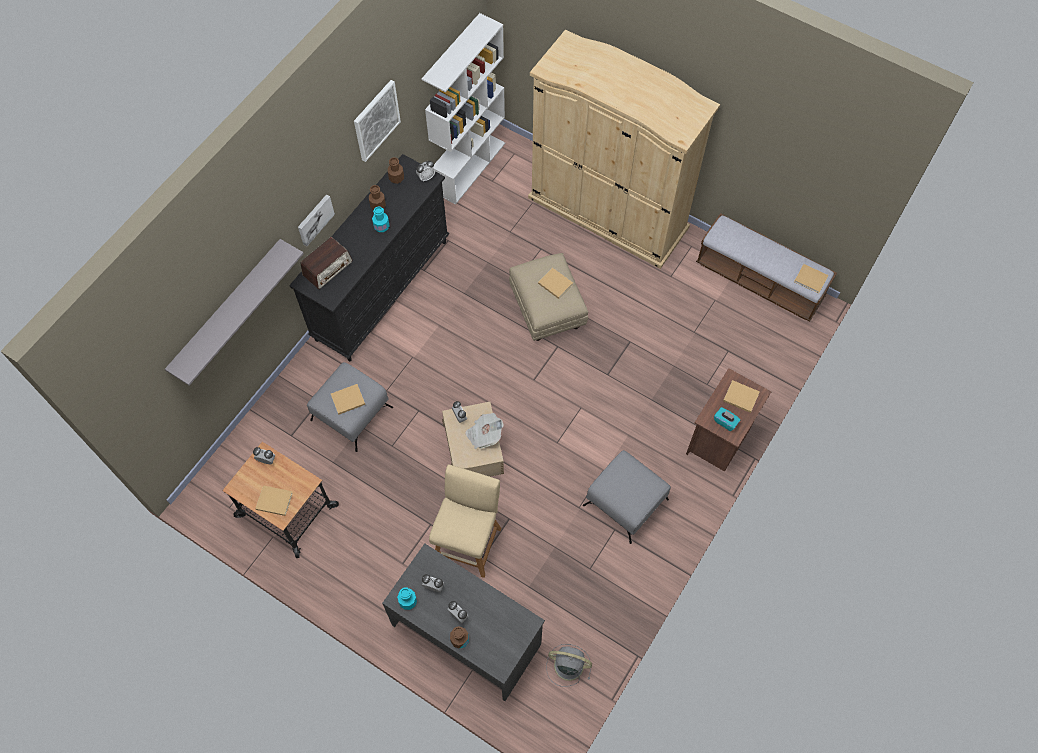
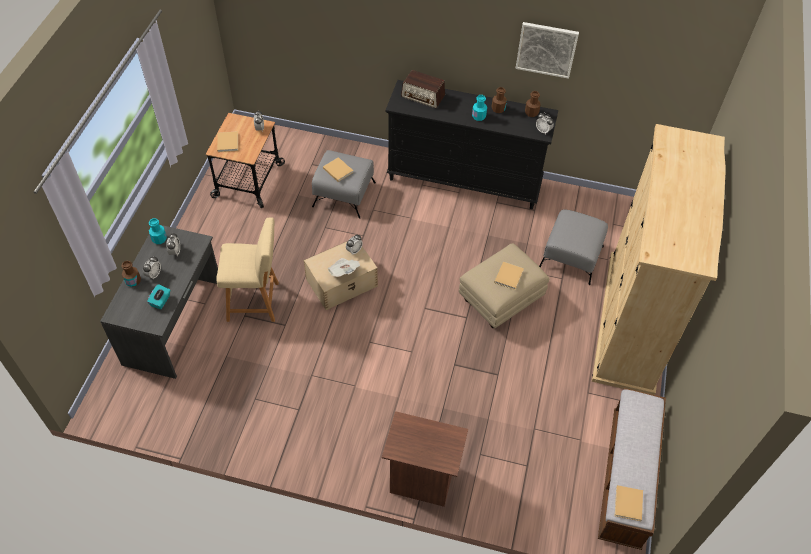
camera: 70 degrees right, 10 degrees down
(227, 309) = (339, 30): grey shelf -> none
(314, 219) = (447, 58): picture -> none
(470, 167) = (617, 205): white bookcase -> none
(567, 665) = (161, 403): grey fan -> none
(626, 503) = (328, 412): grey ottoman -> grey ottoman (570, 257)
(725, 422) = (405, 439): turquoise tissue box -> turquoise tissue box (161, 301)
(740, 396) = (439, 446): beige book -> none

